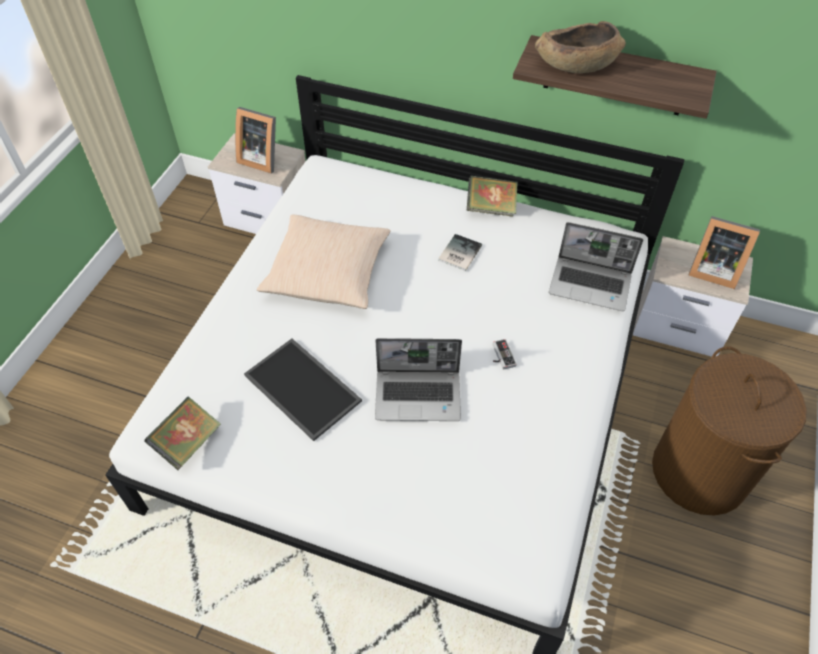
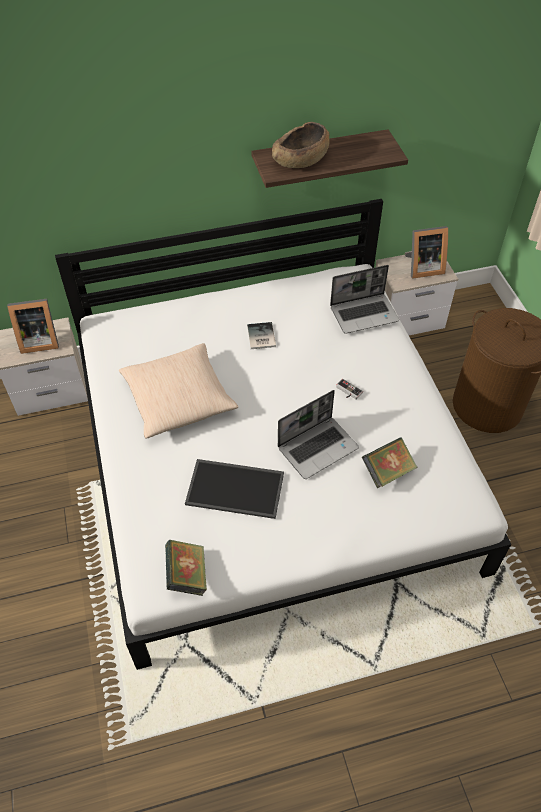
camera: 35 degrees left, 0 degrees up
(490, 208) = (255, 294): book -> book (387, 471)

